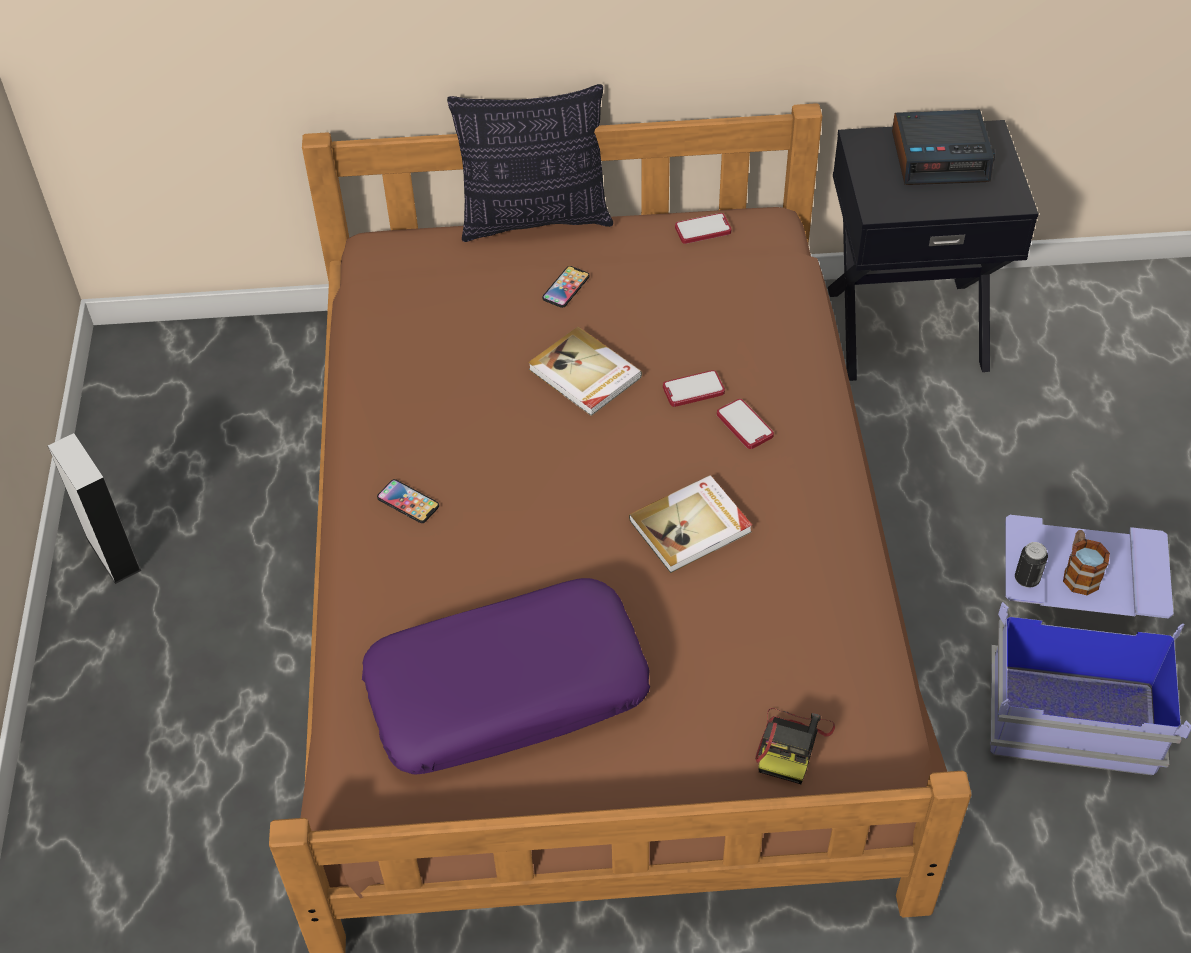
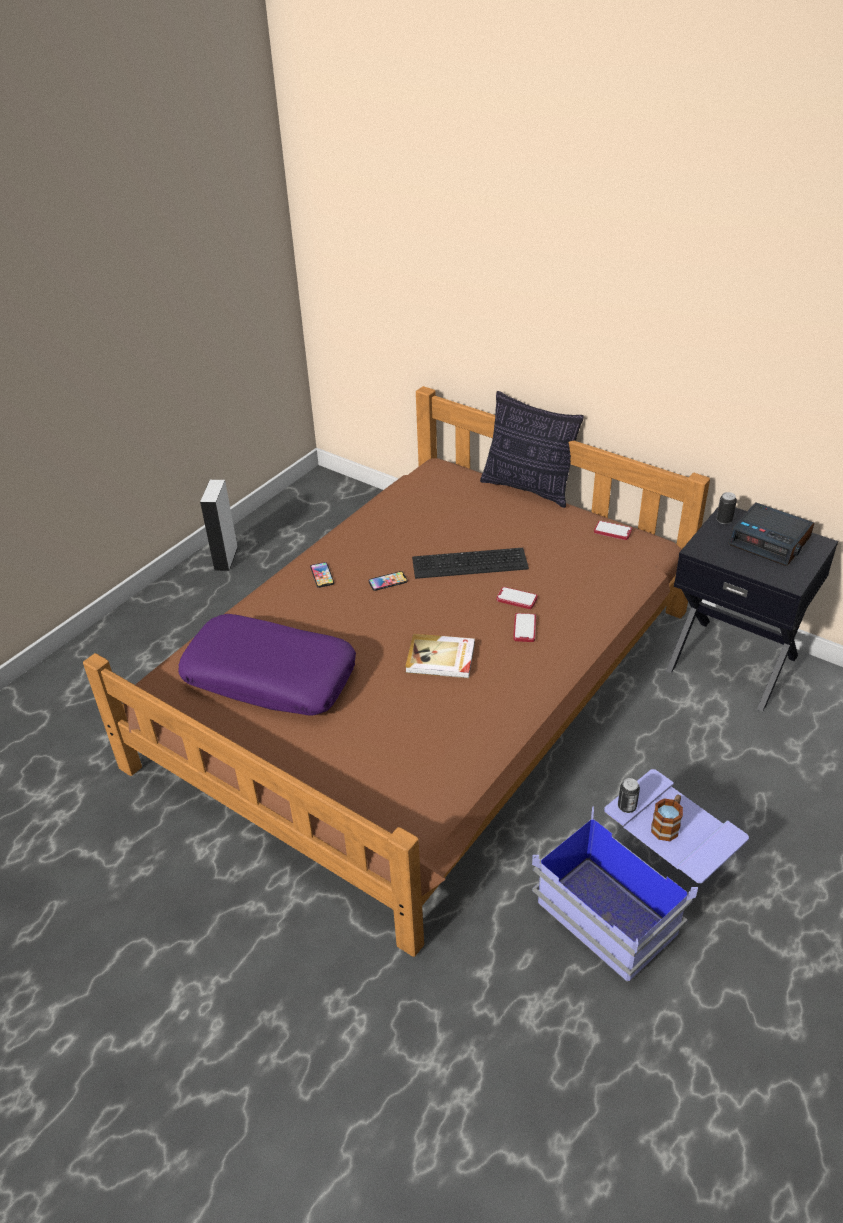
camera: 40 degrees right, 10 degrees down
(566, 287) = (505, 523): phone -> phone (388, 581)
(584, 375) = (469, 565): book -> keyboard
(792, 744) = (371, 784): camera -> none
(866, 154) = (724, 520): none -> can

